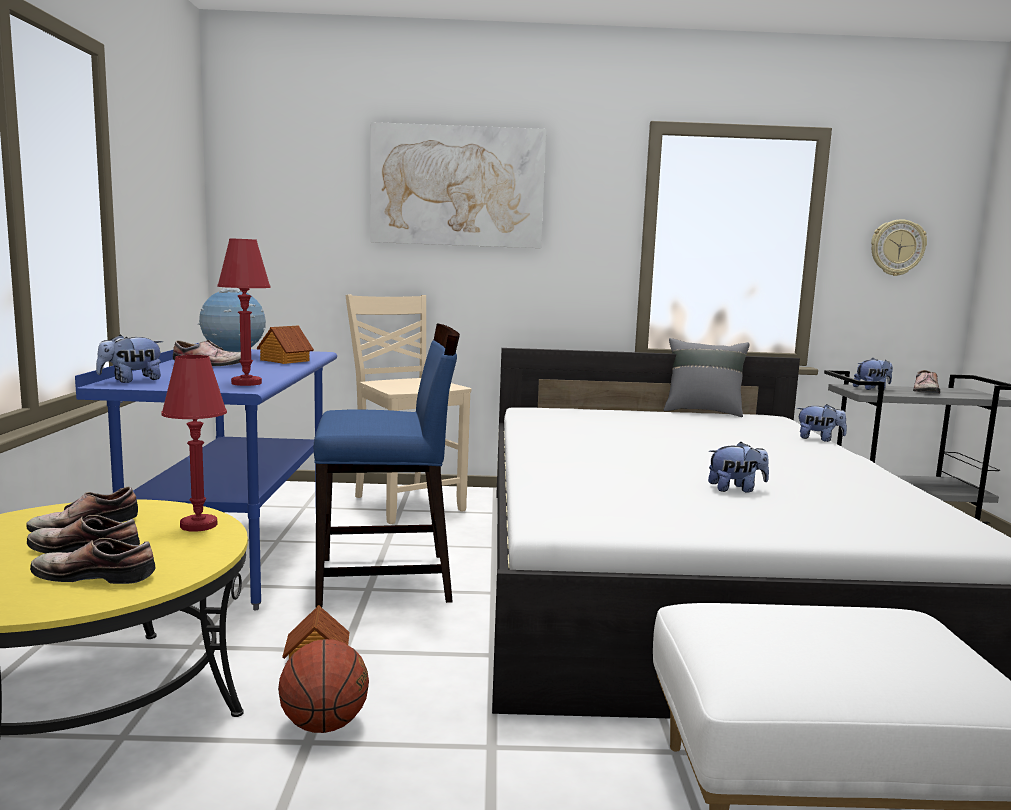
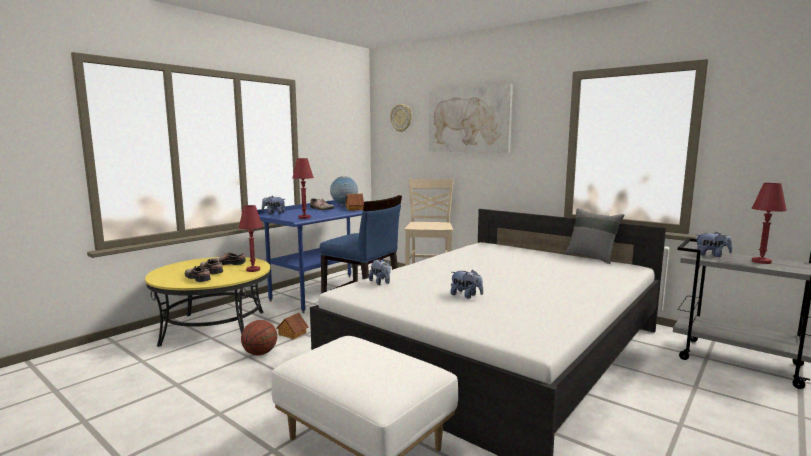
camera: 40 degrees right, 0 degrees up
(819, 439) = (620, 283): plush toy -> plush toy (381, 283)
(897, 248) = (772, 146): wall clock -> wall clock (401, 118)
(924, 391) = (761, 261): shoe -> red table lamp

